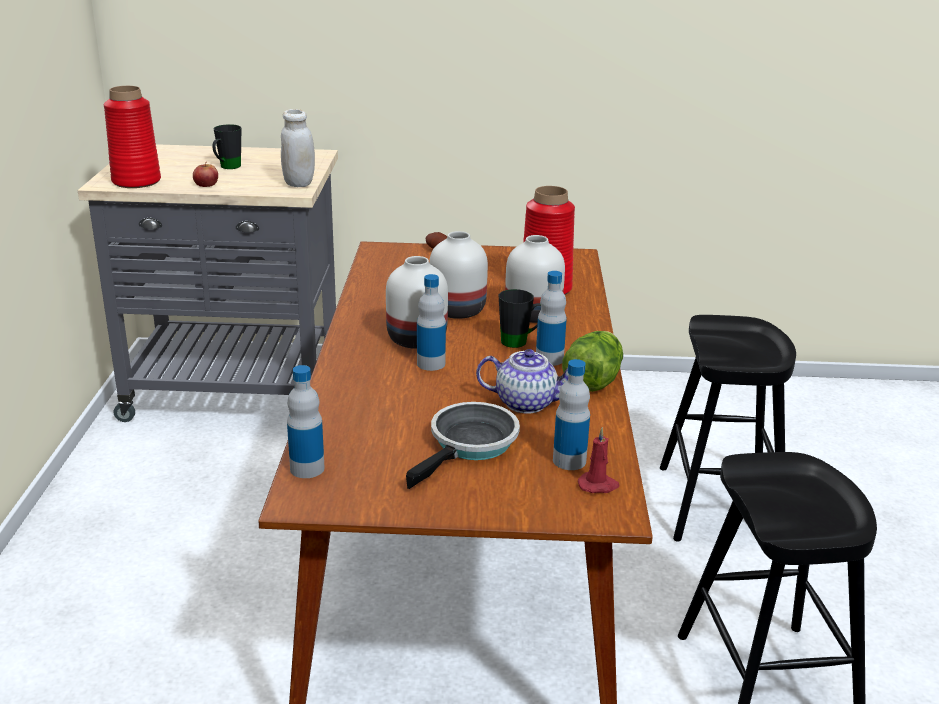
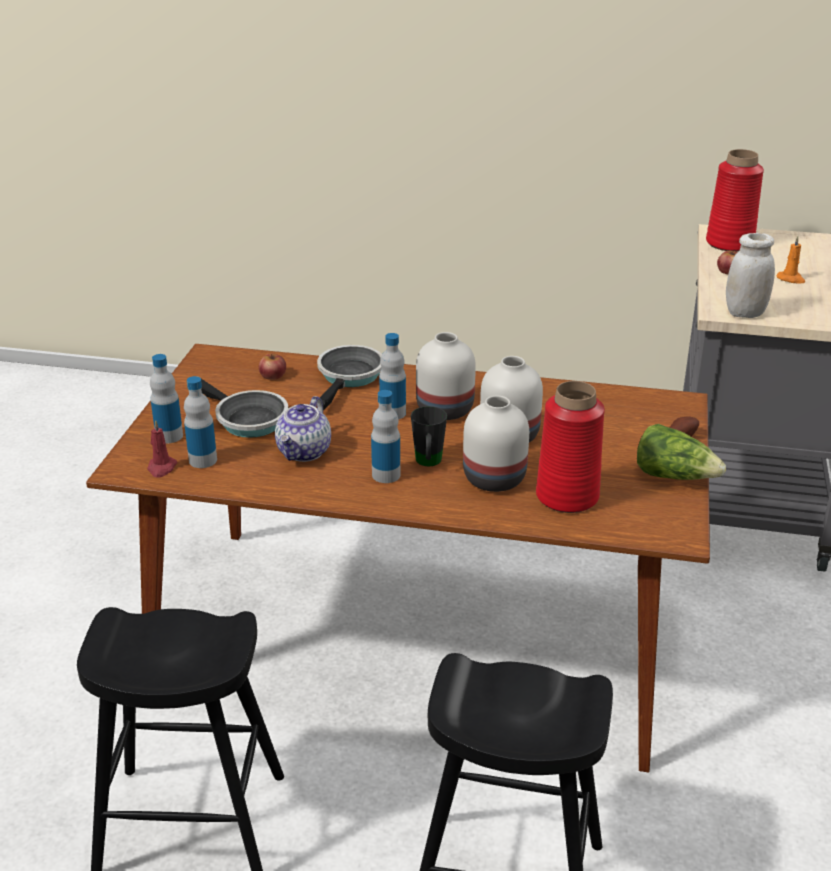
camera: 100 degrees right, 5 degrees up
(227, 167) = (791, 279): black mug -> orange candle
(307, 468) = (246, 358): bottle -> bottle (169, 436)
(354, 393) = (349, 377): none -> frying pan
(355, 442) = (273, 375): none -> apple
(592, 378) = (338, 493): lettuce -> lettuce (674, 476)

